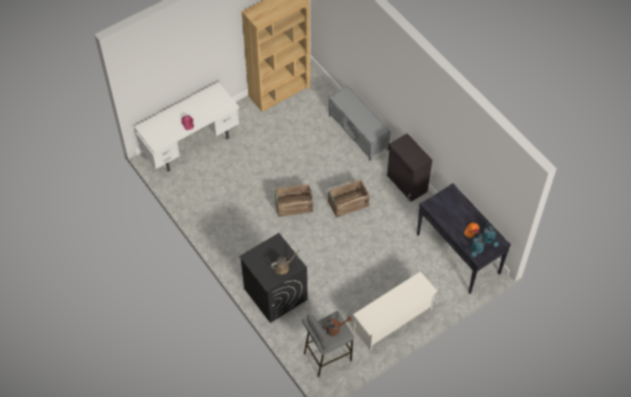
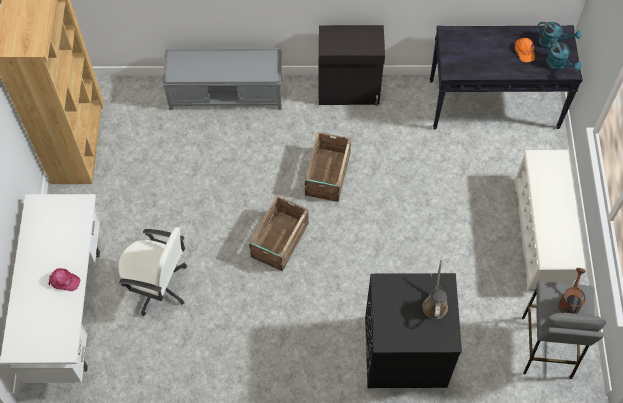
camera: 55 degrees left, 5 degrees up
(230, 171) = (157, 285): none -> white office chair

